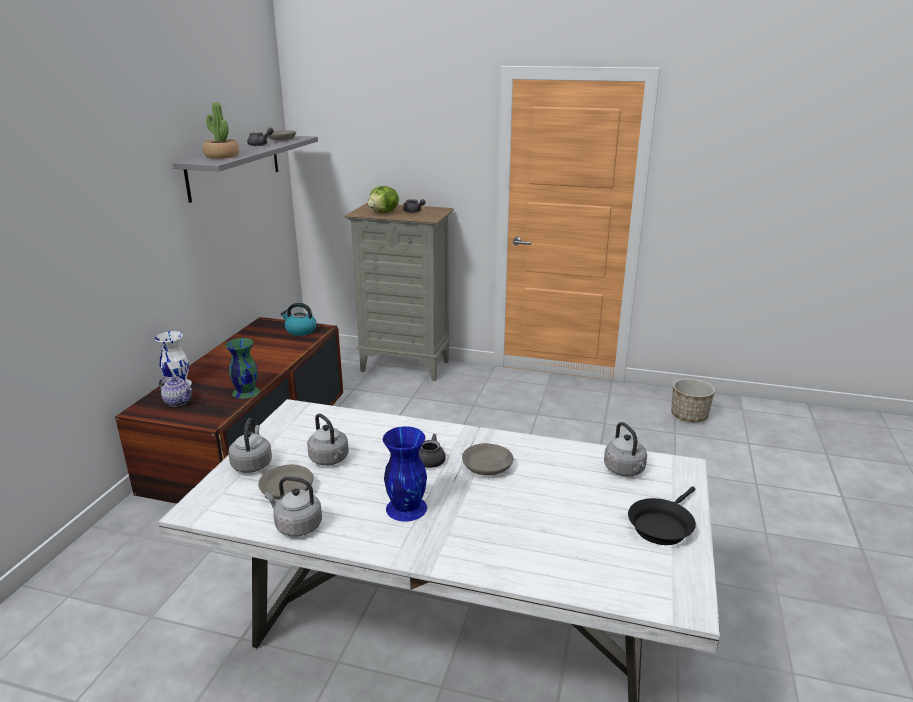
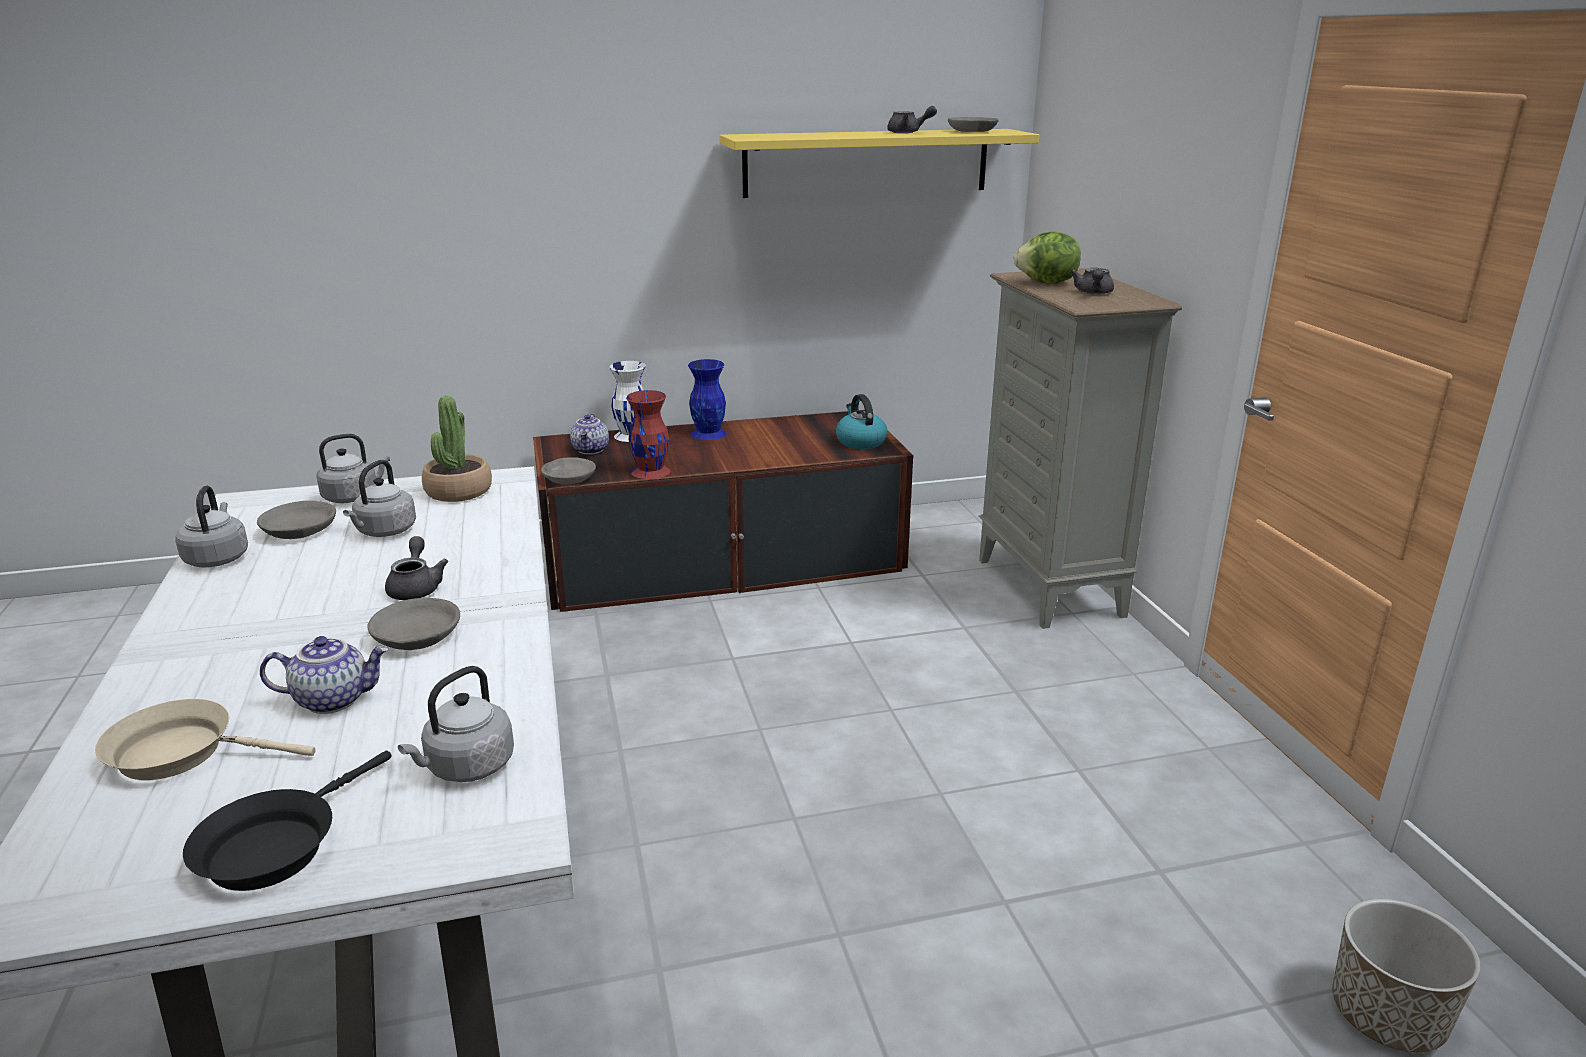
camera: 60 degrees right, 0 degrees up
(214, 418) = (569, 478): none -> grey bowl
(221, 156) = (793, 135): potted plant -> potted plant (458, 491)
(235, 166) = (867, 162): grey shelf -> yellow shelf
(245, 392) = (650, 471): green vase -> red vase
(406, 507) = (277, 608): blue vase -> blue vase (709, 433)
(536, 498) = (334, 699): none -> teapot
(560, 550) = (182, 753): none -> beige frying pan
(662, 525) = (276, 846): black frying pan -> black frying pan turned 75 degrees counterclockwise

